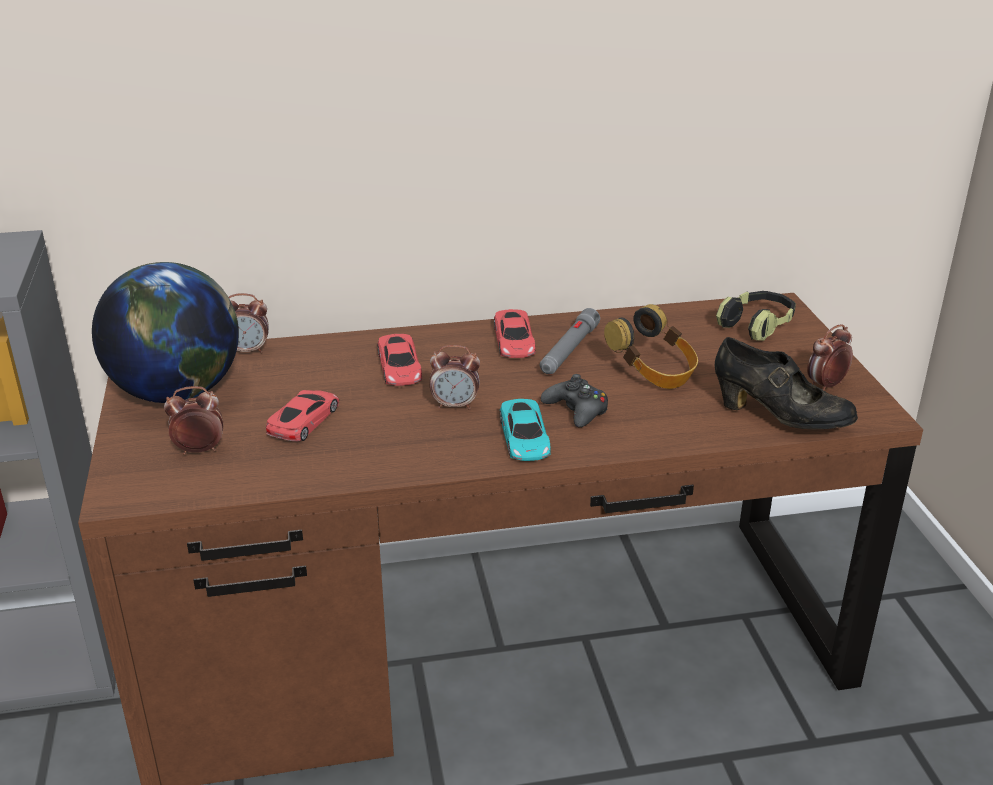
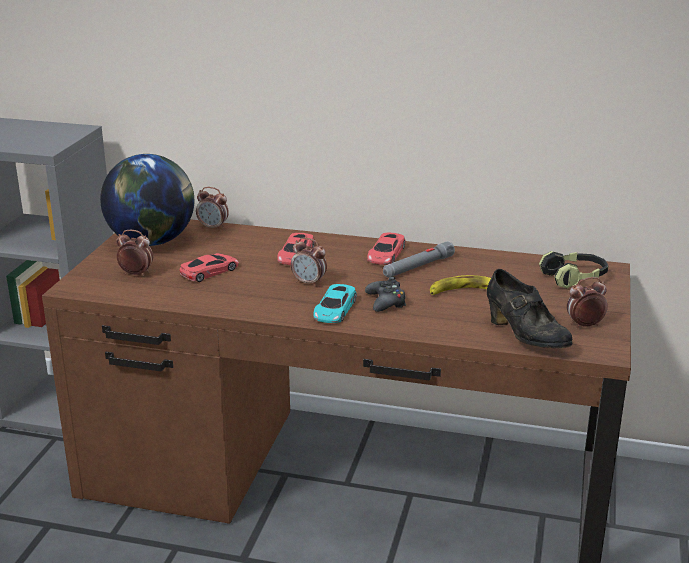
camera: 25 degrees right, 5 degrees down
(653, 373) = (463, 292): headphones -> banana

